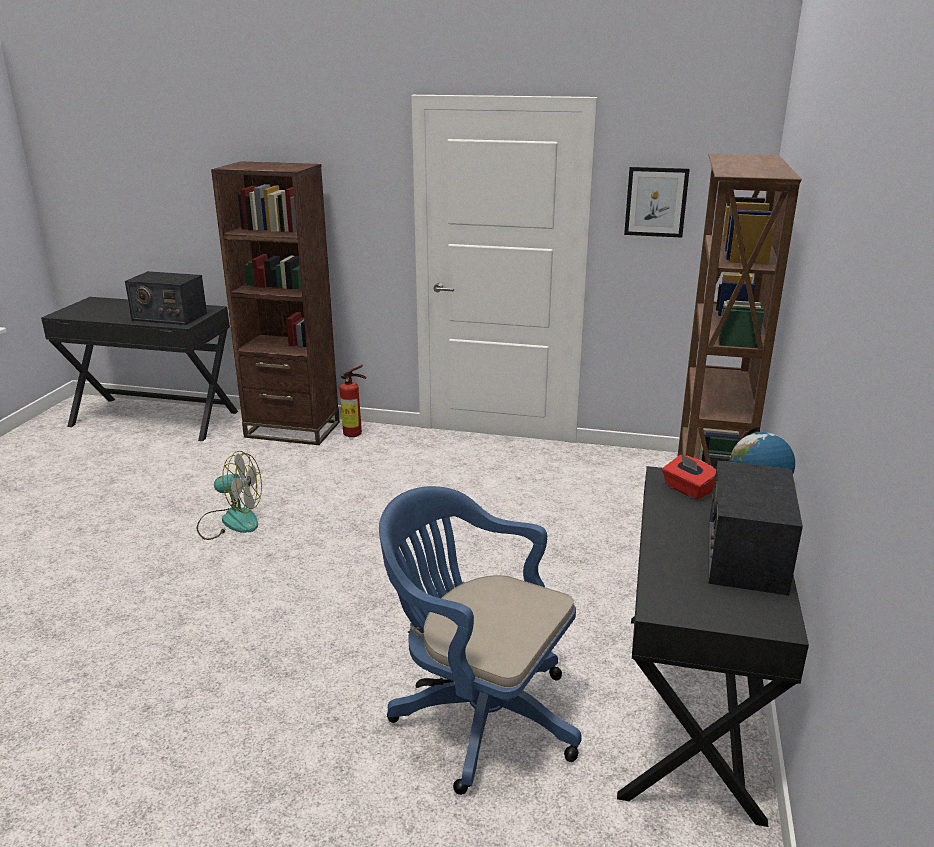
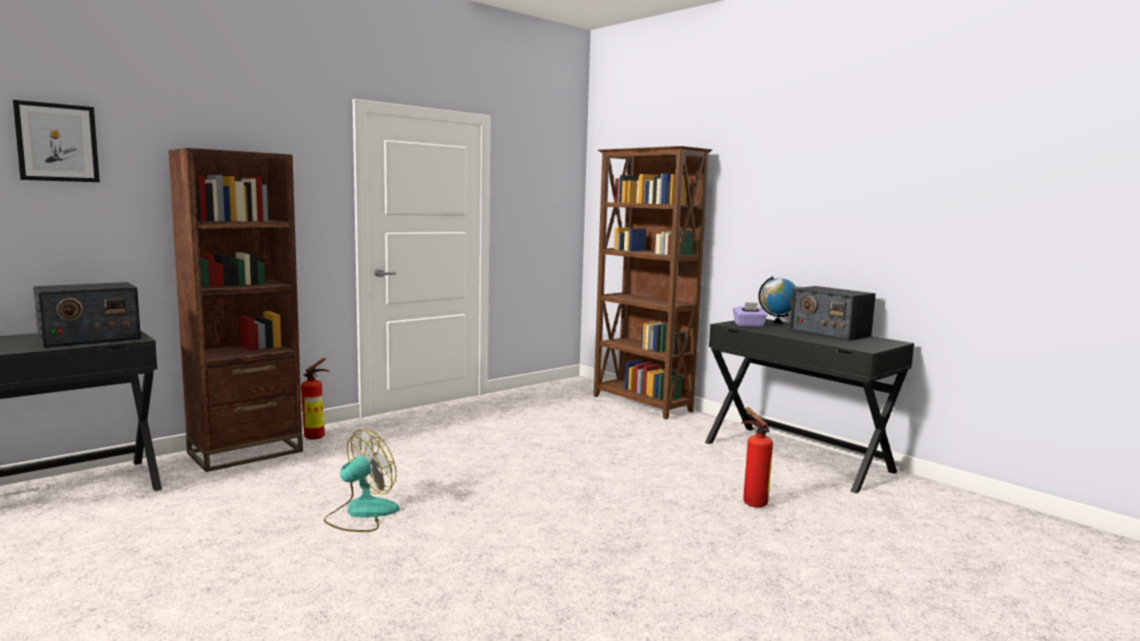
camera: 55 degrees left, 15 degrees down
(477, 714) = (752, 502): blue office chair -> fire extinguisher
(656, 202) = (528, 193): picture -> picture (57, 142)
(687, 490) = (749, 325): red tissue box -> purple tissue box

